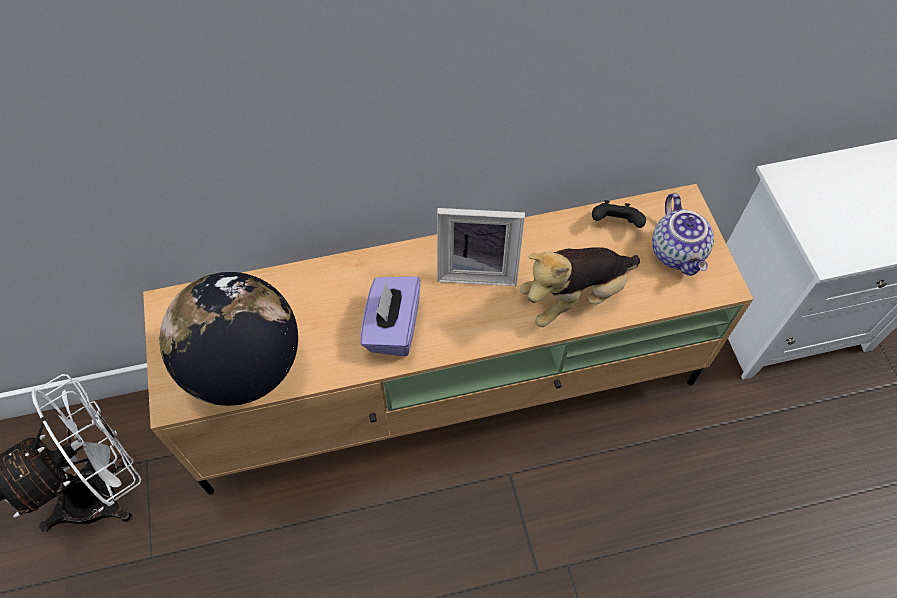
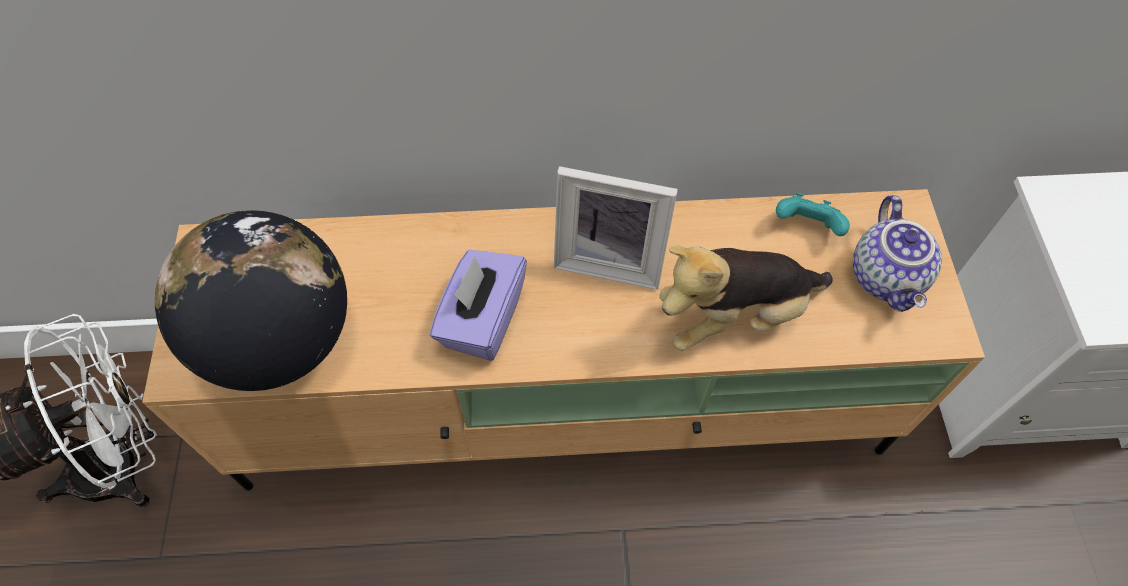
camera: 10 degrees right, 0 degrees up
(615, 224) = (807, 227): black game controller -> turquoise game controller

